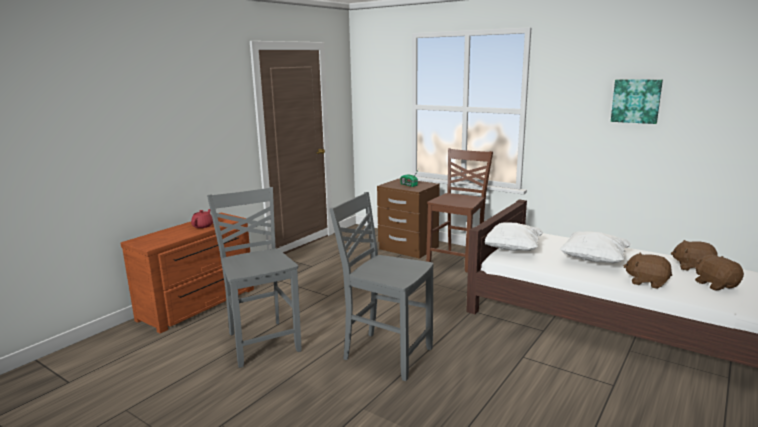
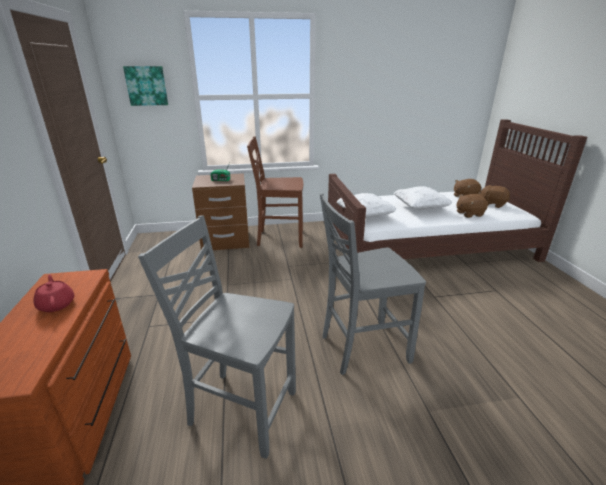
camera: 45 degrees left, 10 degrees up
(457, 260) = (279, 238): brown chair -> brown chair turned 75 degrees counterclockwise
(636, 101) = (399, 82): picture -> picture (146, 86)

